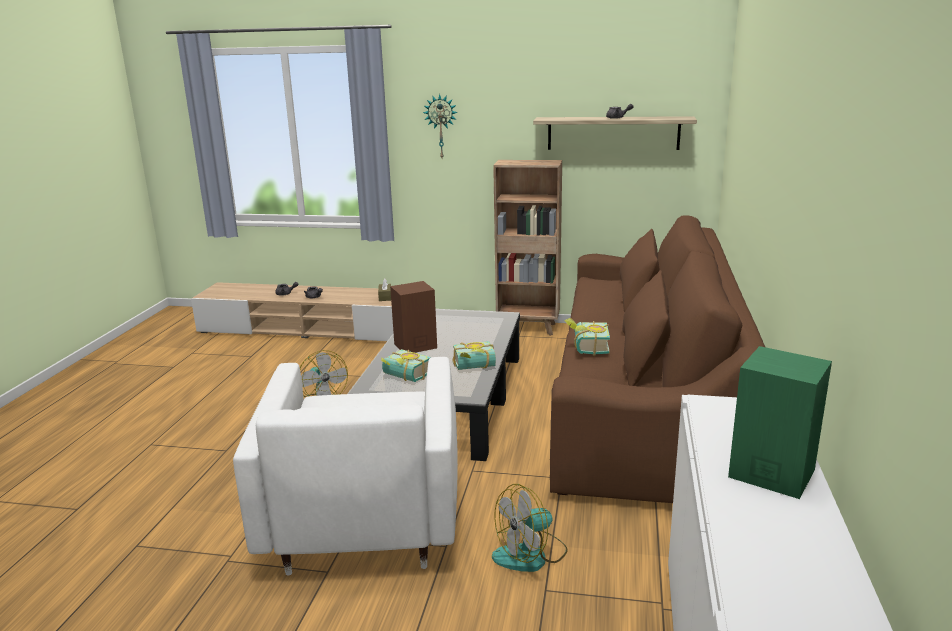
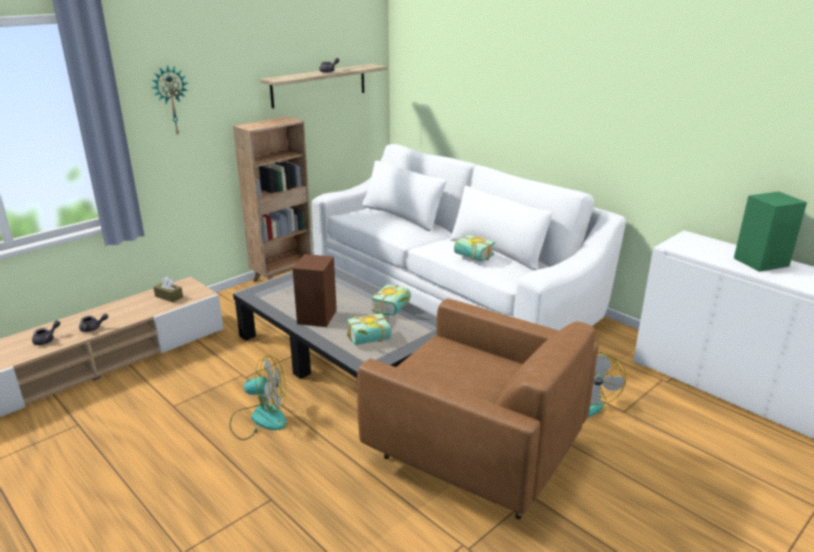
camera: 55 degrees left, 5 degrees up
(364, 518) = (476, 454): white armchair -> brown armchair
(643, 399) = (450, 289): brown sofa -> white sofa

